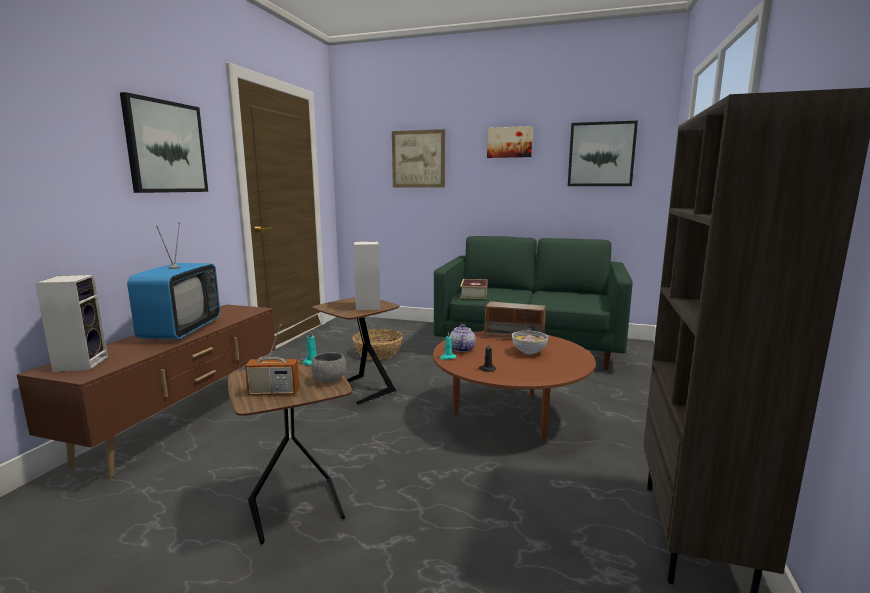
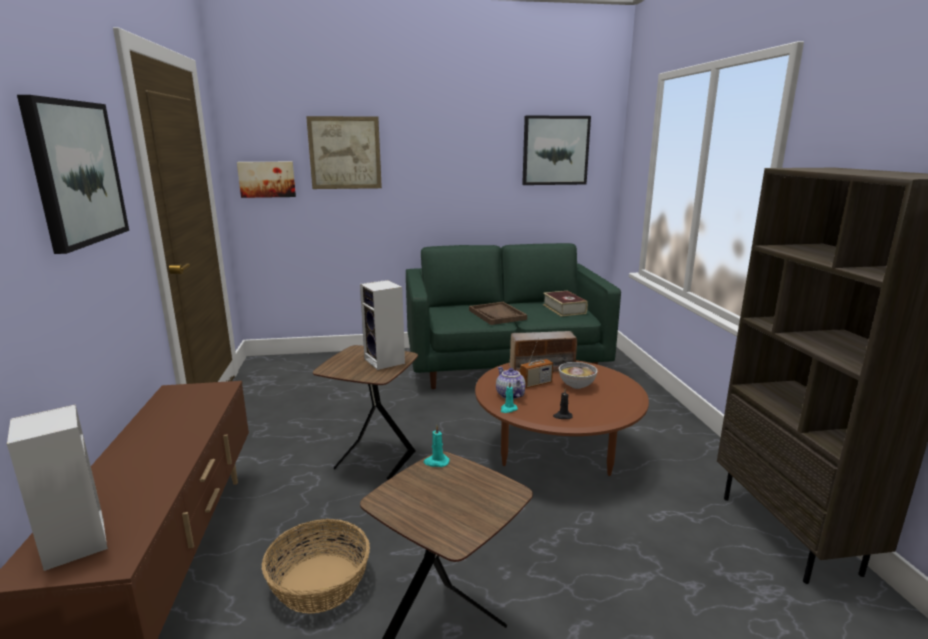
camera: 25 degrees left, 5 degrees up
(181, 331) = (159, 446): television -> none
(274, 392) = (456, 518): radio -> radio (535, 384)
(329, 380) = (490, 482): grey bowl -> none
(377, 353) = (348, 405): basket -> basket (319, 583)
(474, 294) = (452, 318): book -> book (564, 309)
(509, 142) = (457, 135): picture -> picture (267, 179)
(515, 296) = (497, 315): none -> brown tray

